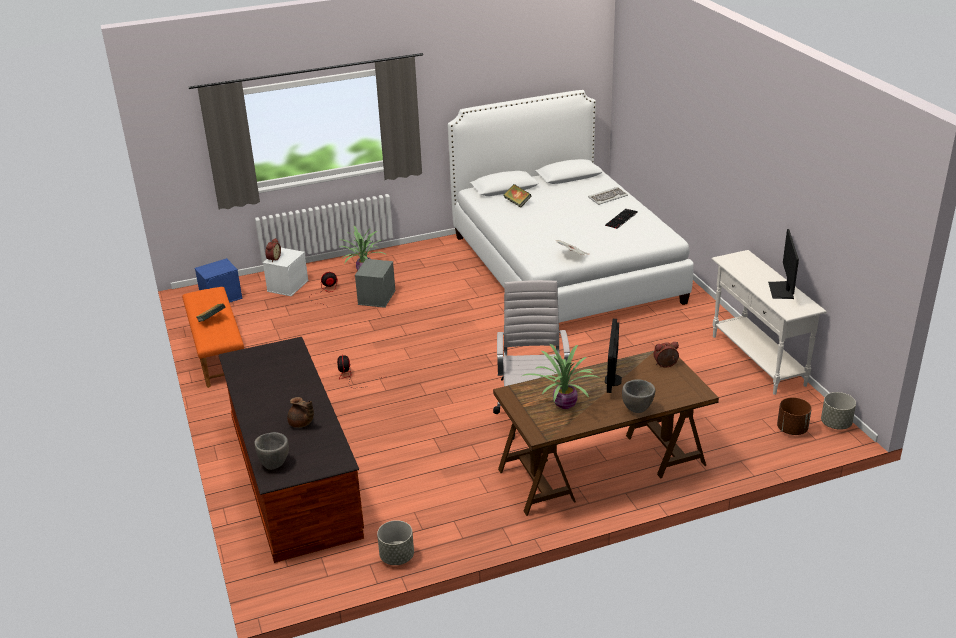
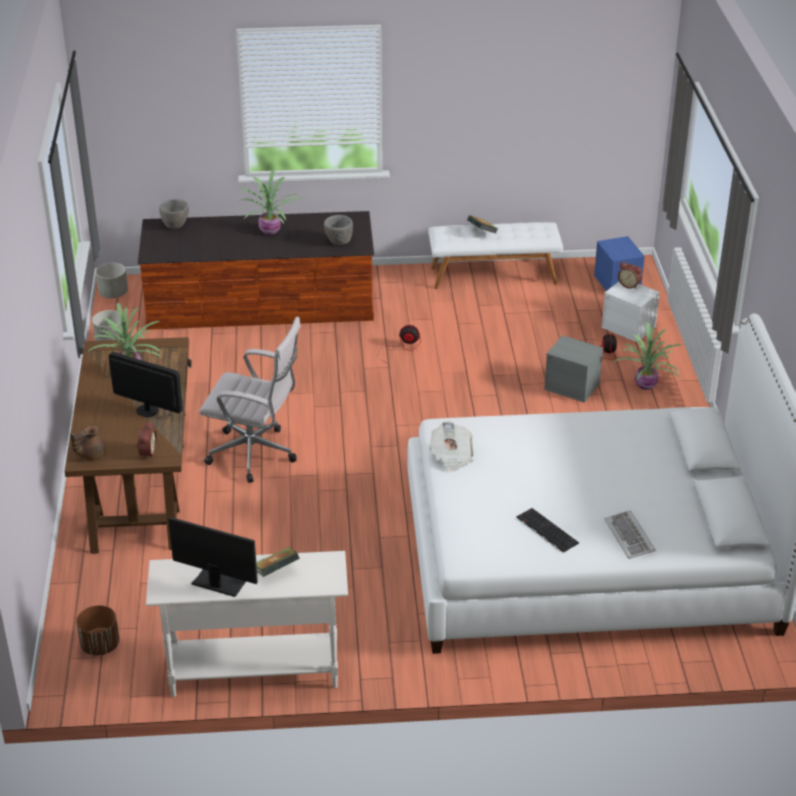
camera: 105 degrees right, 5 degrees up
(217, 353) = (493, 275): orange bench -> white bench
(272, 399) = (271, 231): none -> potted plant
(301, 423) = (222, 242): brown teapot -> brown teapot (90, 455)
(517, 203) = (642, 446): book -> book (276, 571)
(637, 409) = (87, 413): grey bowl -> grey bowl (338, 242)
(835, 424) = (83, 689): grey planter -> grey planter (113, 294)

